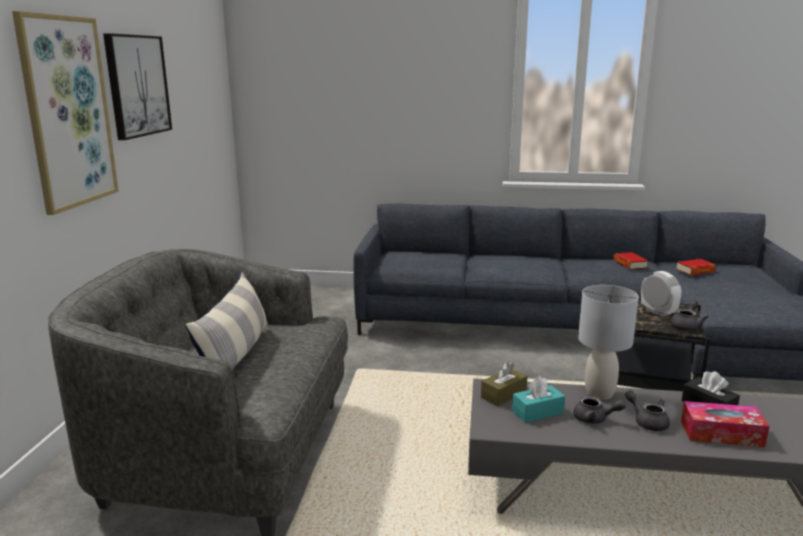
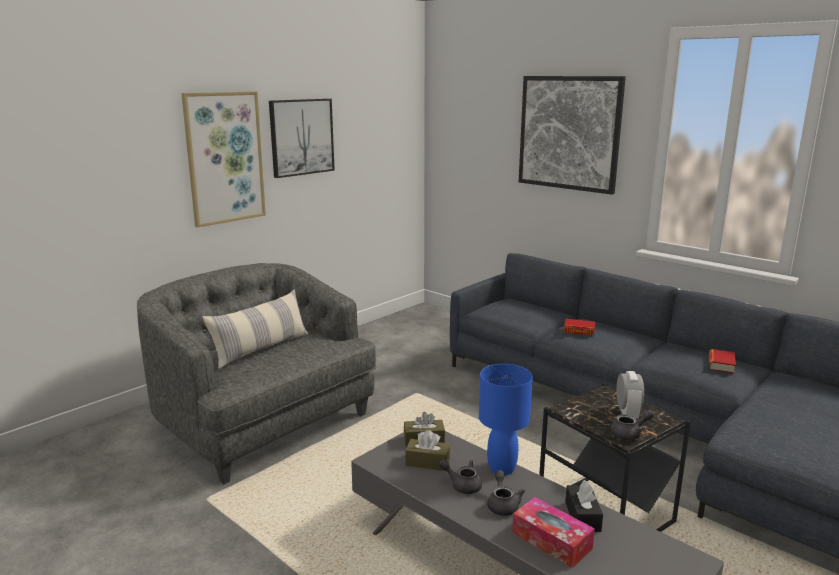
camera: 35 degrees right, 0 degrees up
(420, 74) = (569, 133): none -> picture
(537, 412) = (427, 462): turquoise tissue box -> brown tissue box
(595, 419) = (462, 485): grey teapot -> grey teapot turned 150 degrees clockwise
(600, 394) = (501, 468): grey table lamp -> blue table lamp
(695, 271) = (791, 391): book -> book (579, 331)

